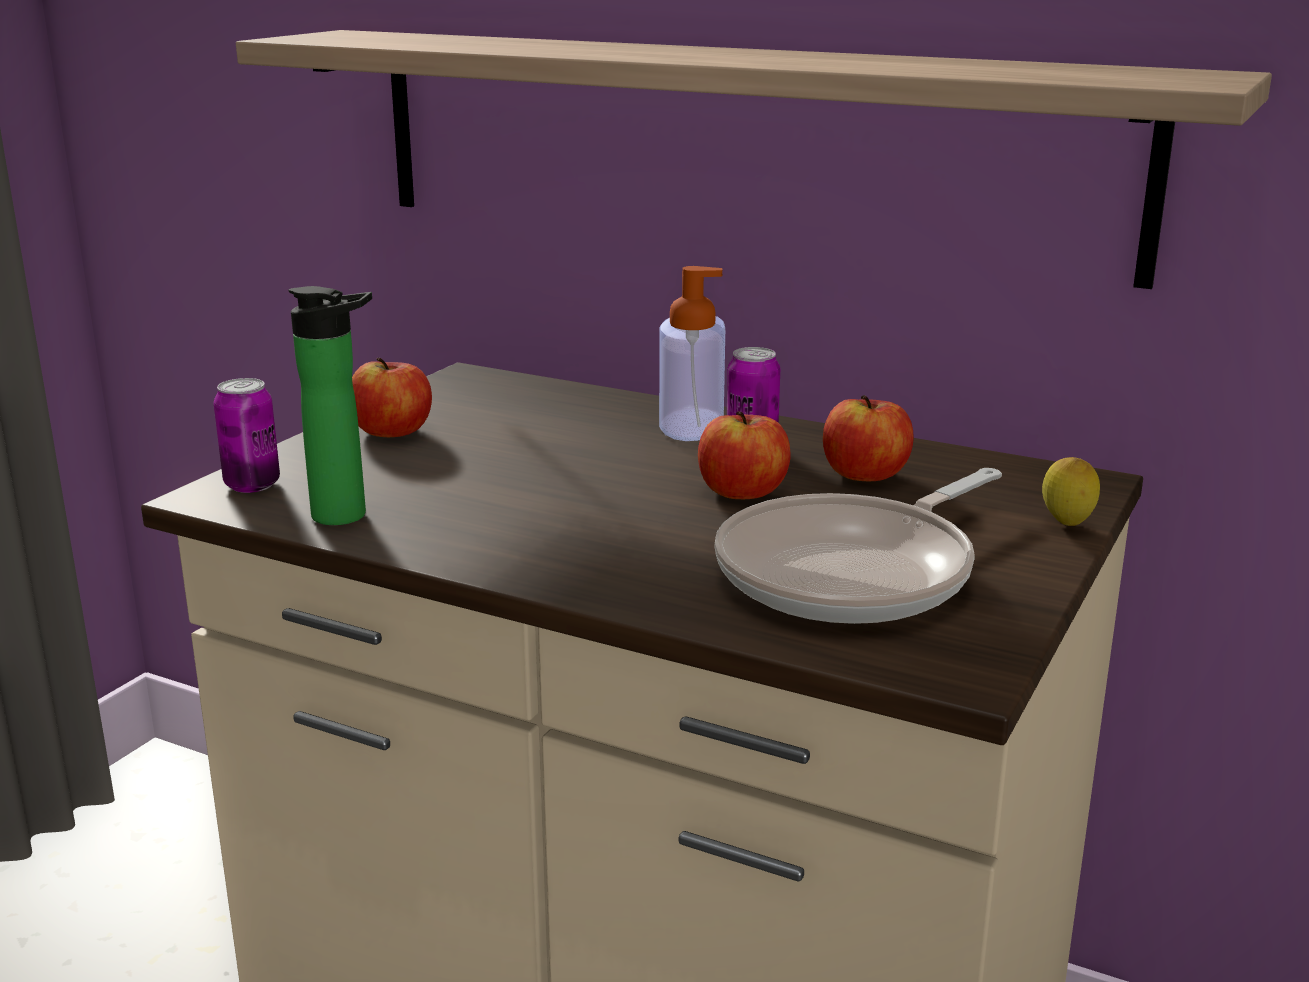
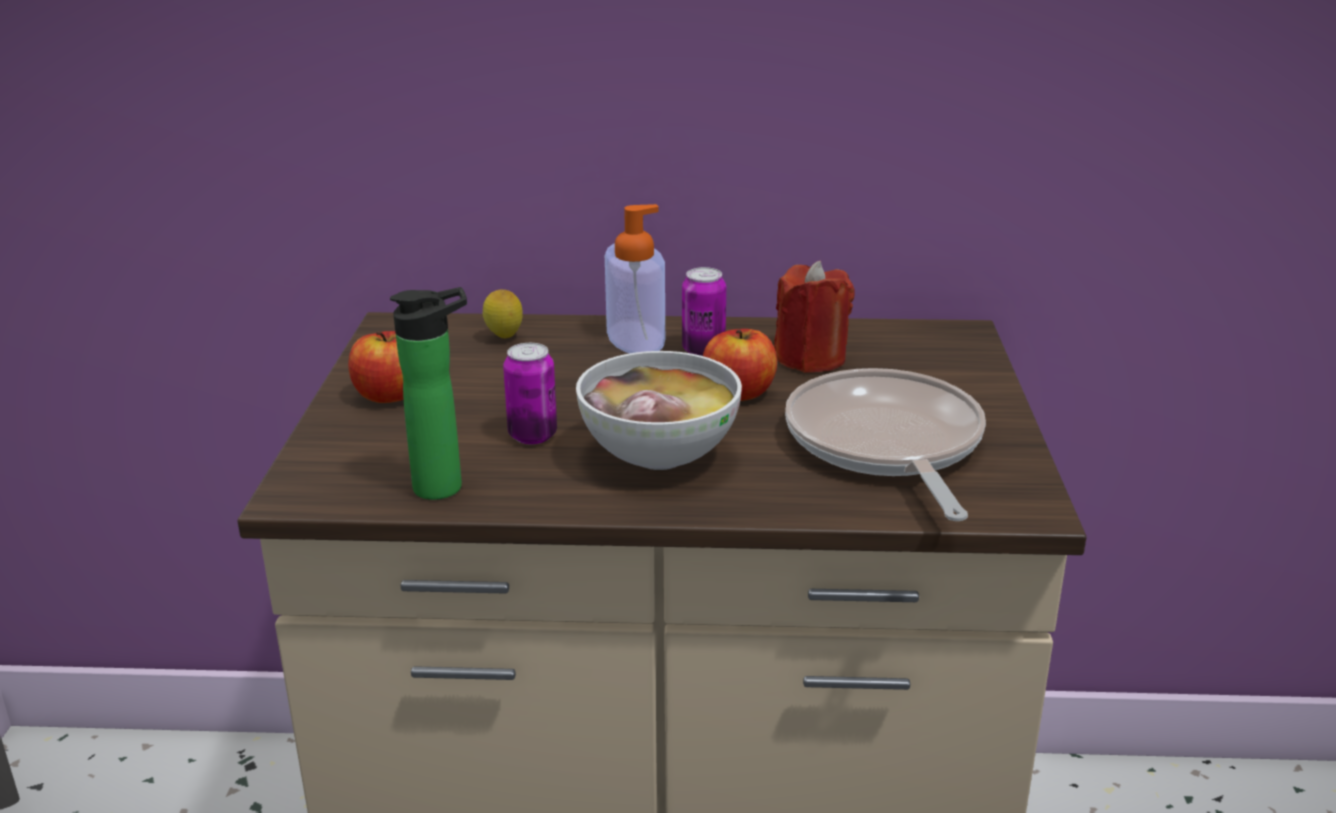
camera: 25 degrees left, 5 degrees up
(252, 485) = (323, 475): can -> can (532, 435)
(586, 532) = (659, 456): none -> bowl
(733, 147) = (633, 95): shelf -> none
(855, 572) = (886, 445): frying pan -> frying pan turned 150 degrees clockwise
(865, 474) = (810, 358): apple -> red candle
(1066, 525) = (984, 373): lemon -> lemon (504, 338)

